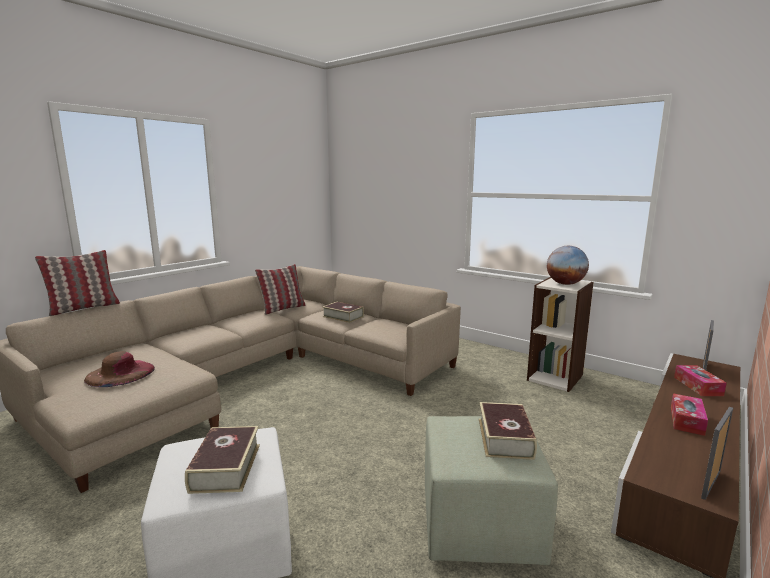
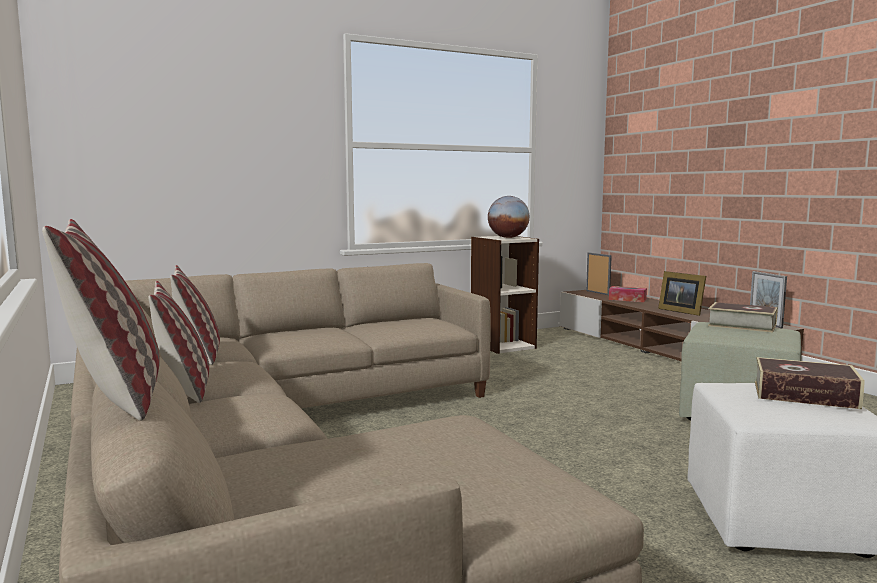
camera: 65 degrees left, 5 degrees down
(120, 373) = (416, 464): brown hat -> none
(228, 319) = (183, 388): none -> pillow
(343, 316) = (322, 333): book -> none
(686, 420) = (680, 311): tissue box -> picture frame

